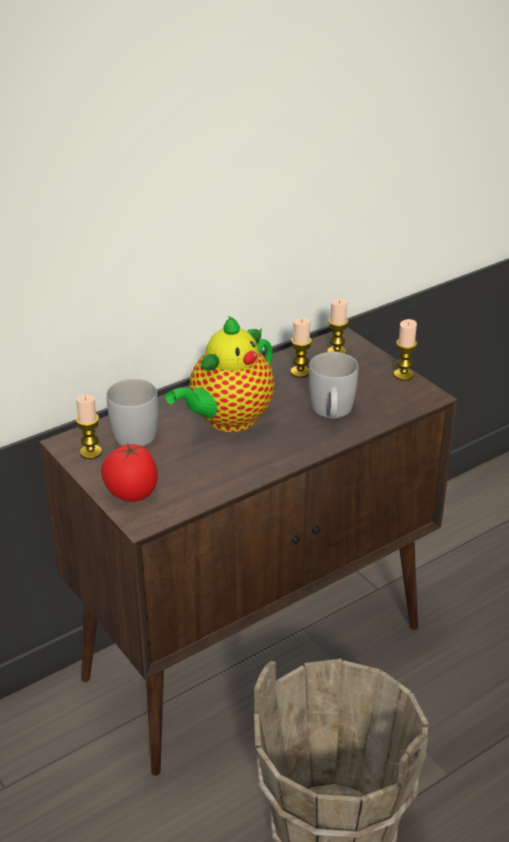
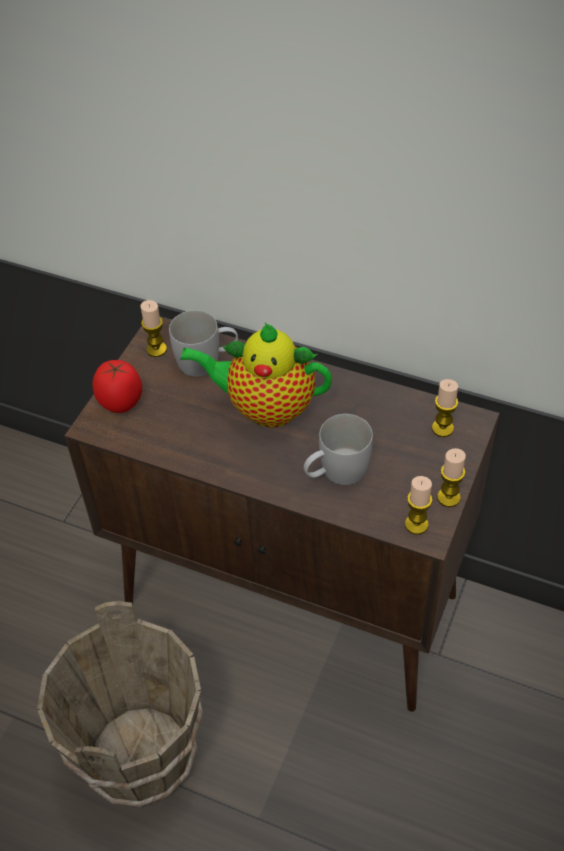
camera: 60 degrees right, 15 degrees up
(300, 372) = (383, 418): candle -> candle (416, 524)

